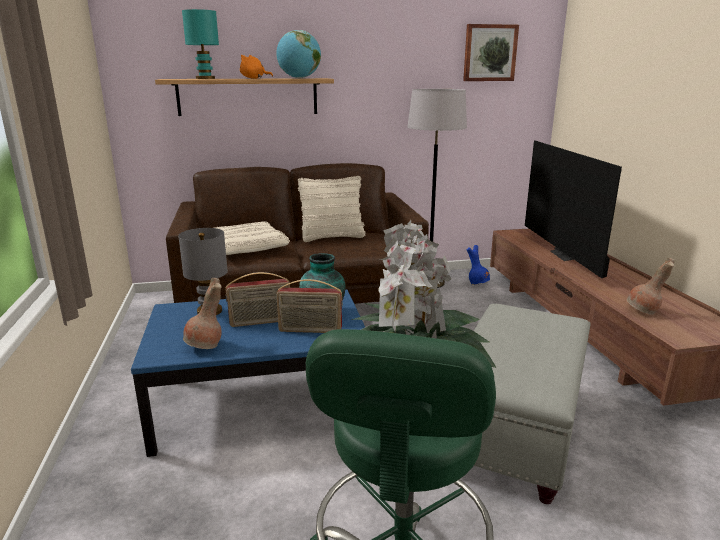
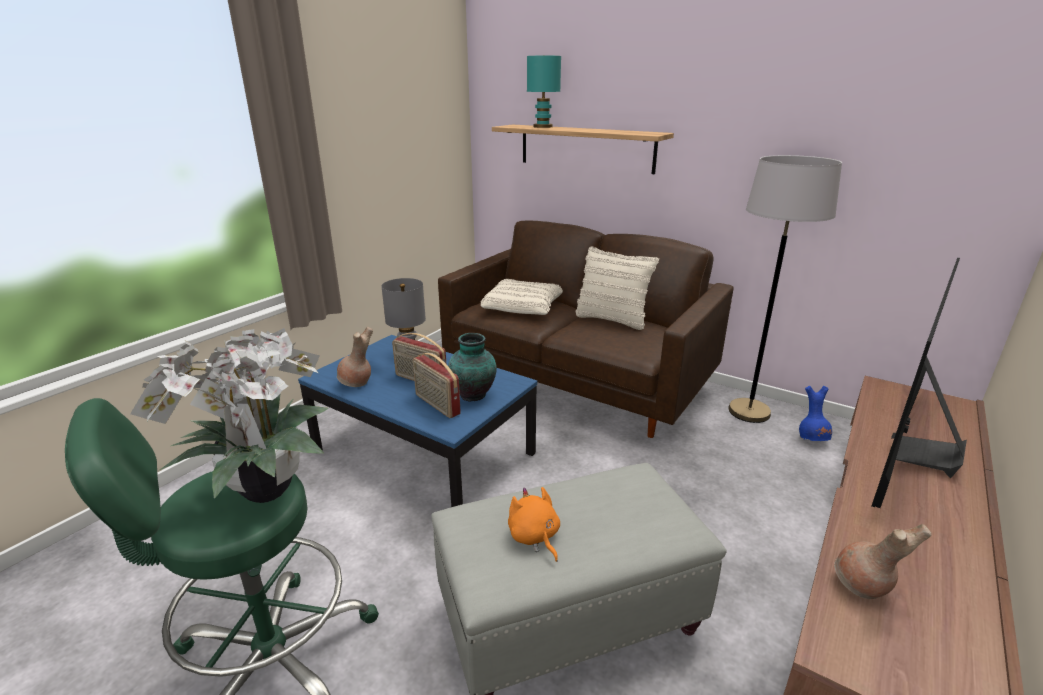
camera: 45 degrees right, 5 degrees up
(254, 78) = (584, 129): orange plush toy -> orange plush toy (534, 537)
(299, 78) = (629, 132): globe -> none
(489, 53) = (929, 107): picture -> none

